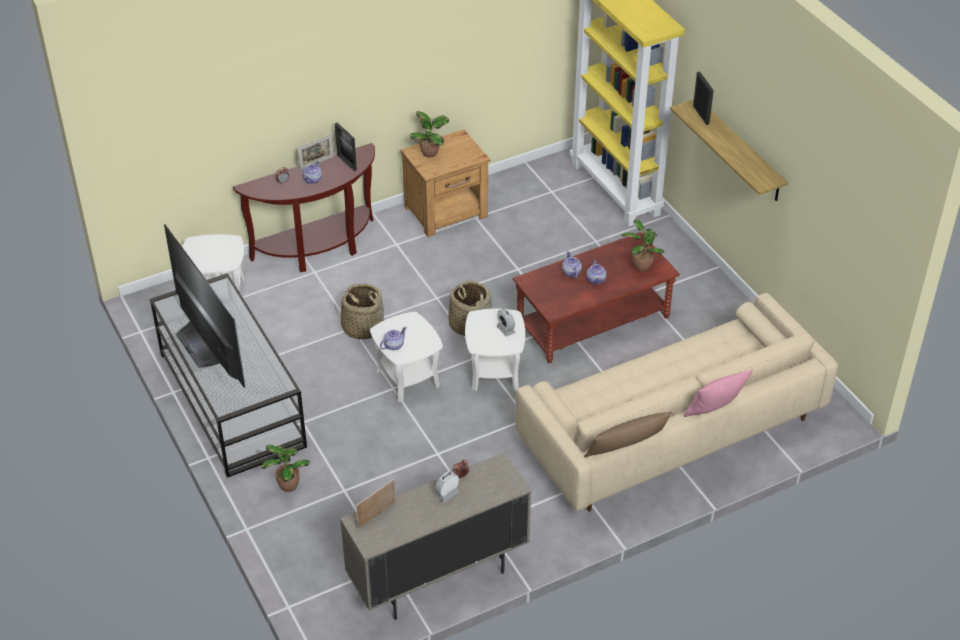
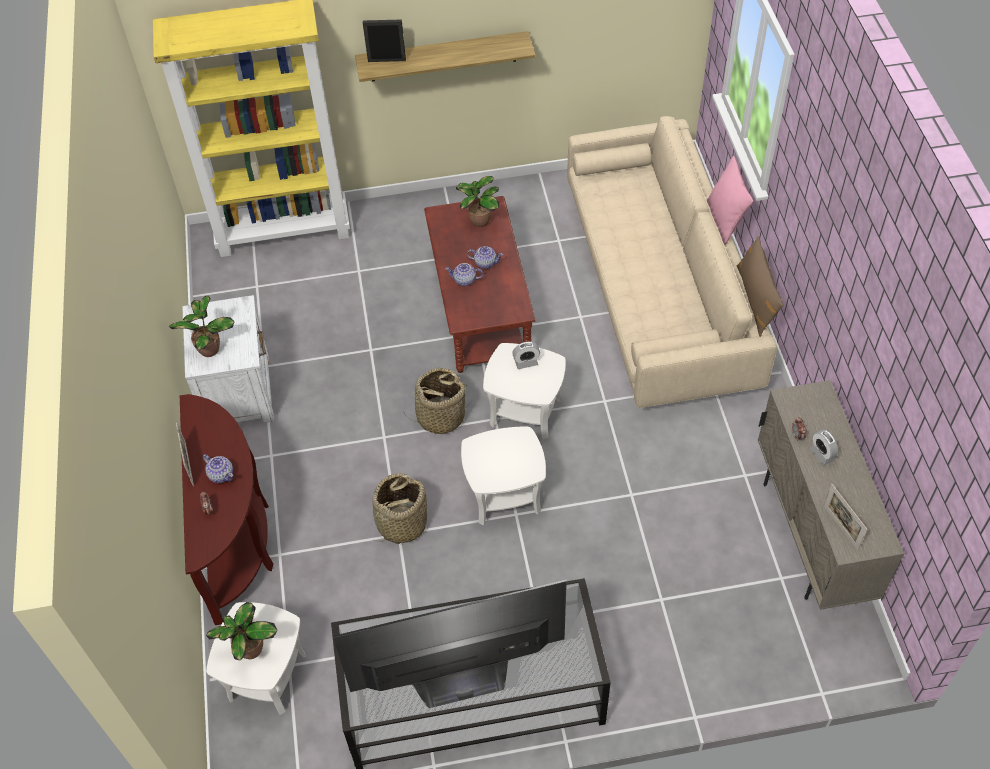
camera: 70 degrees left, 10 degrees up
(287, 485) = (636, 658): potted plant -> potted plant (250, 650)
(346, 162) = (205, 430): picture frame -> none
(393, 345) = (512, 474): teapot -> none
(447, 212) = (239, 391): brown nightstand -> white nightstand

